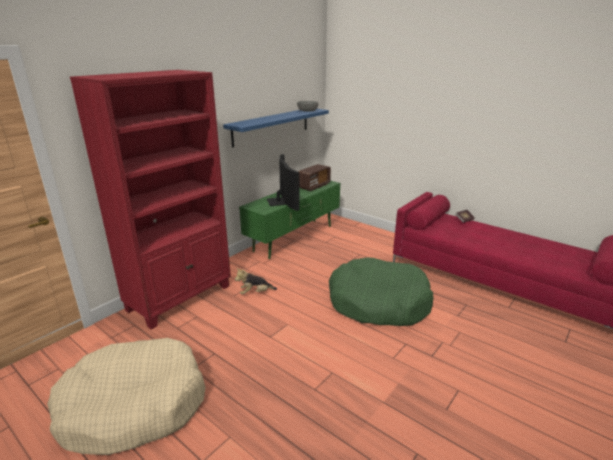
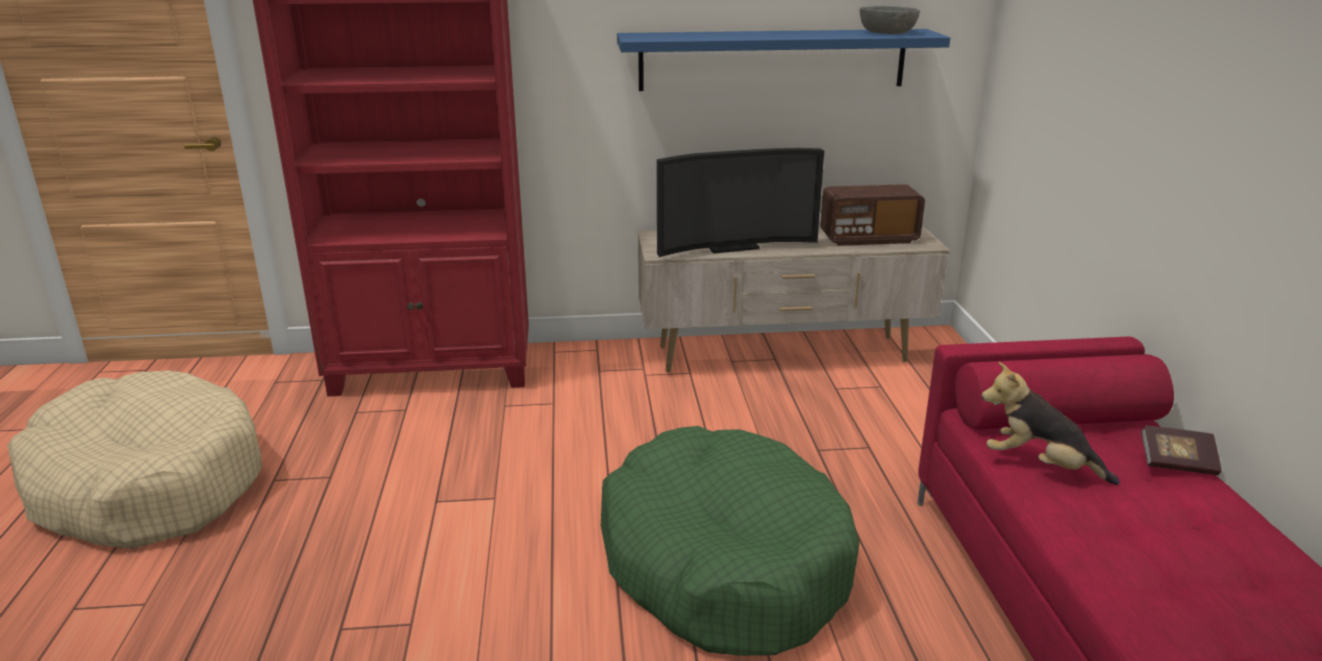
camera: 45 degrees right, 0 degrees up
(255, 293) = (542, 418): plush toy -> plush toy (1039, 465)
(281, 201) = (731, 246): television -> television turned 45 degrees clockwise
(294, 238) = (782, 355): green tv stand -> beige tv stand

